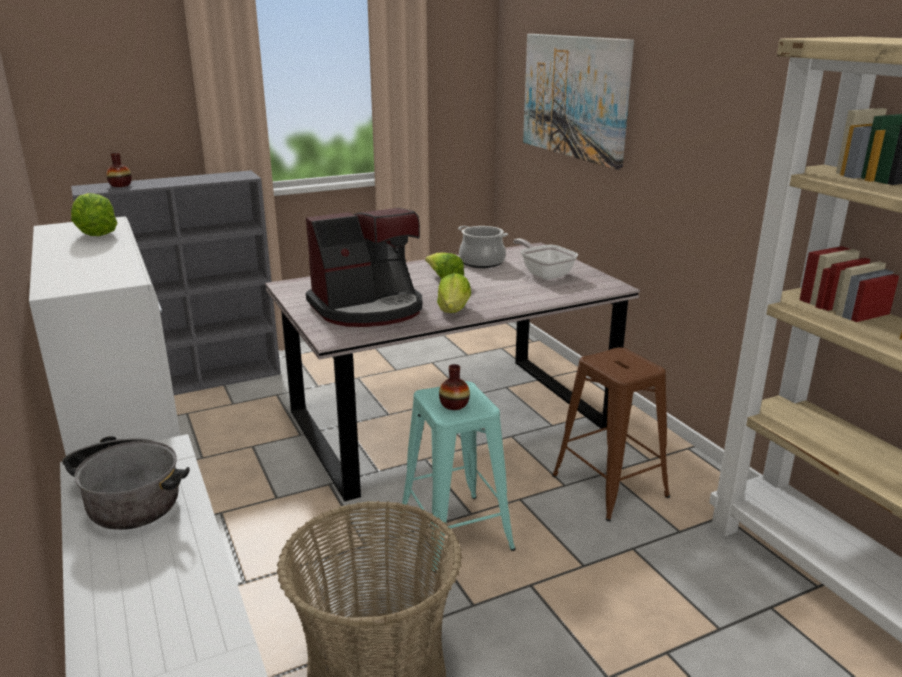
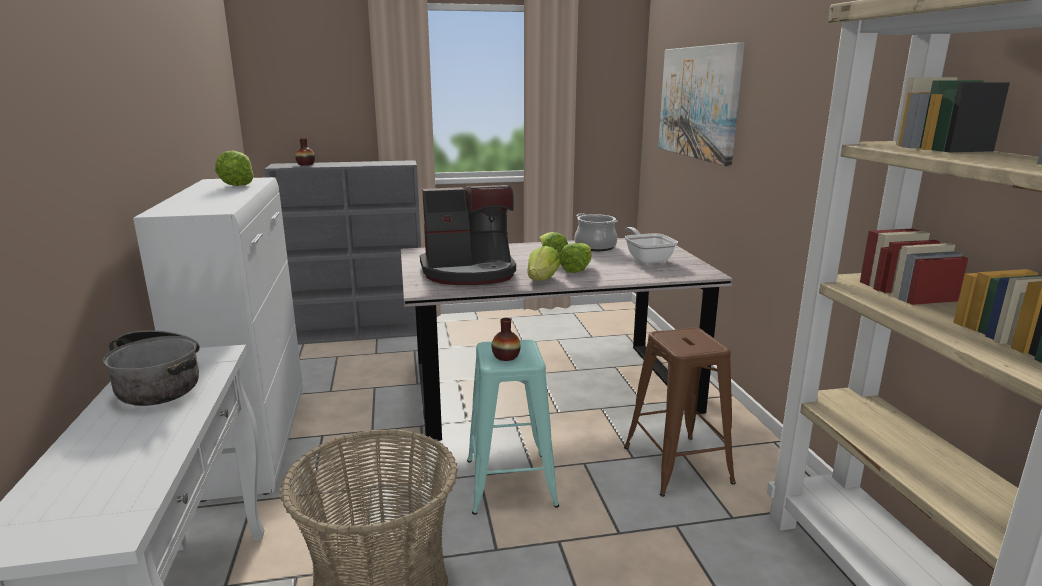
camera: 15 degrees right, 5 degrees down
(481, 293) = (576, 269): none -> lettuce

